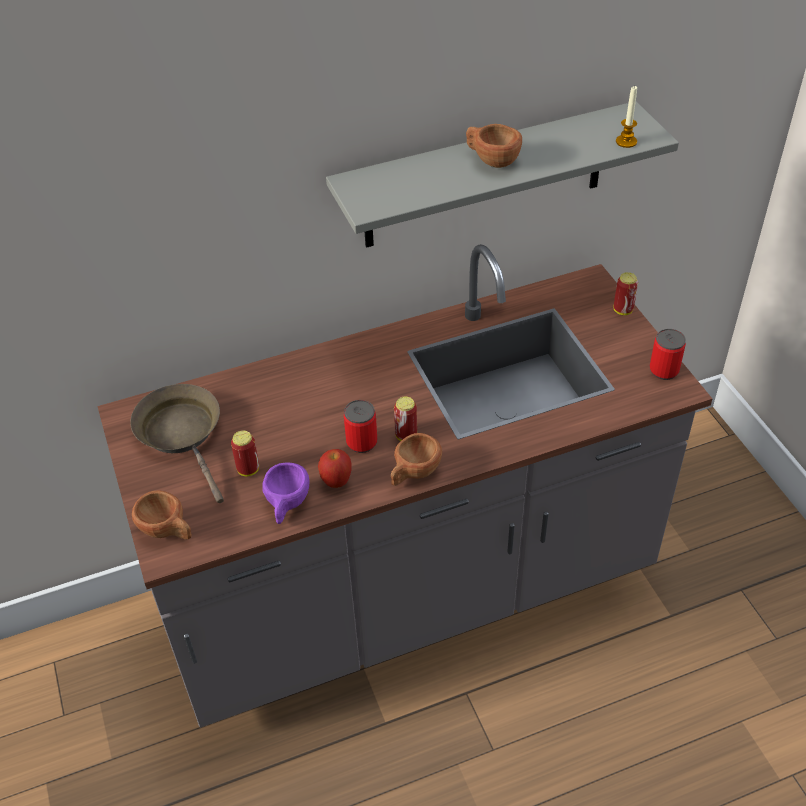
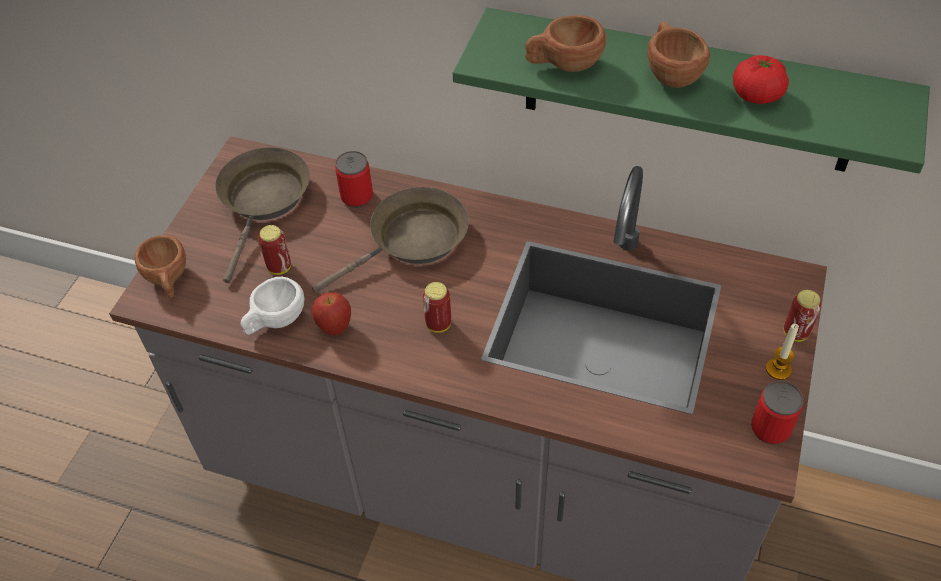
camera: 40 degrees right, 5 degrees up
(287, 505) = (275, 321): purple cup -> white cup
(328, 396) = (412, 241): none -> brown frying pan
(361, 442) = (394, 305): can -> can (357, 197)
(413, 473) = (406, 366): brown cup -> brown cup (563, 65)
(485, 177) = (688, 92): grey shelf -> green shelf
(554, 149) = (756, 95): none -> tomato
(626, 142) = (854, 129): candle -> candle (778, 369)

